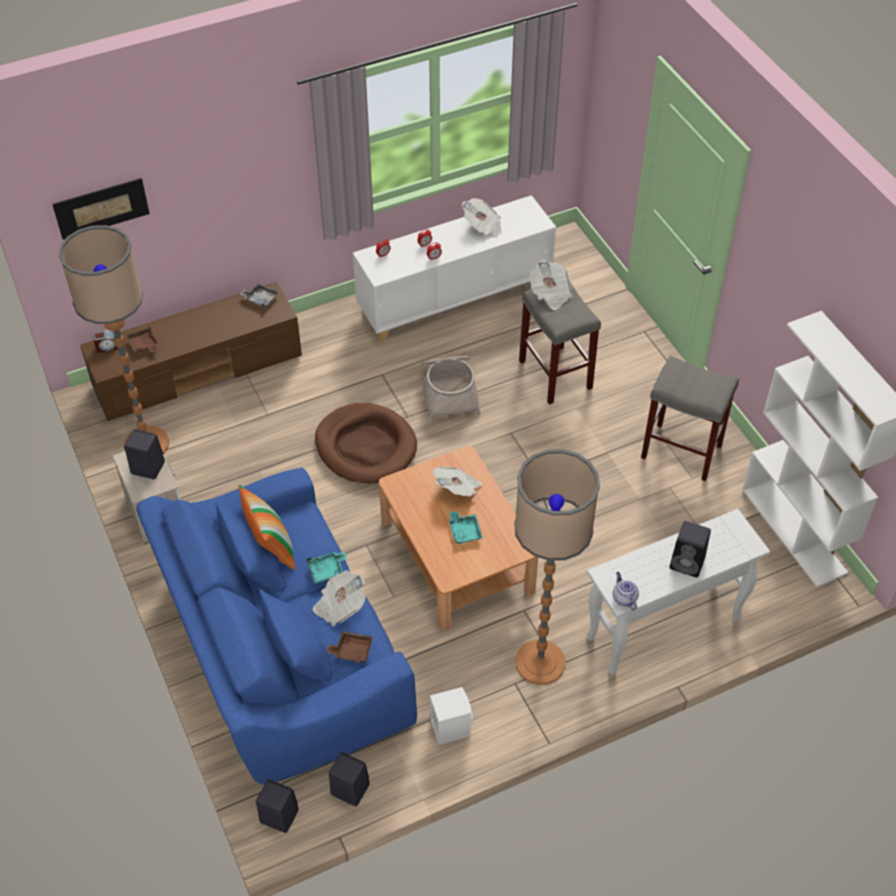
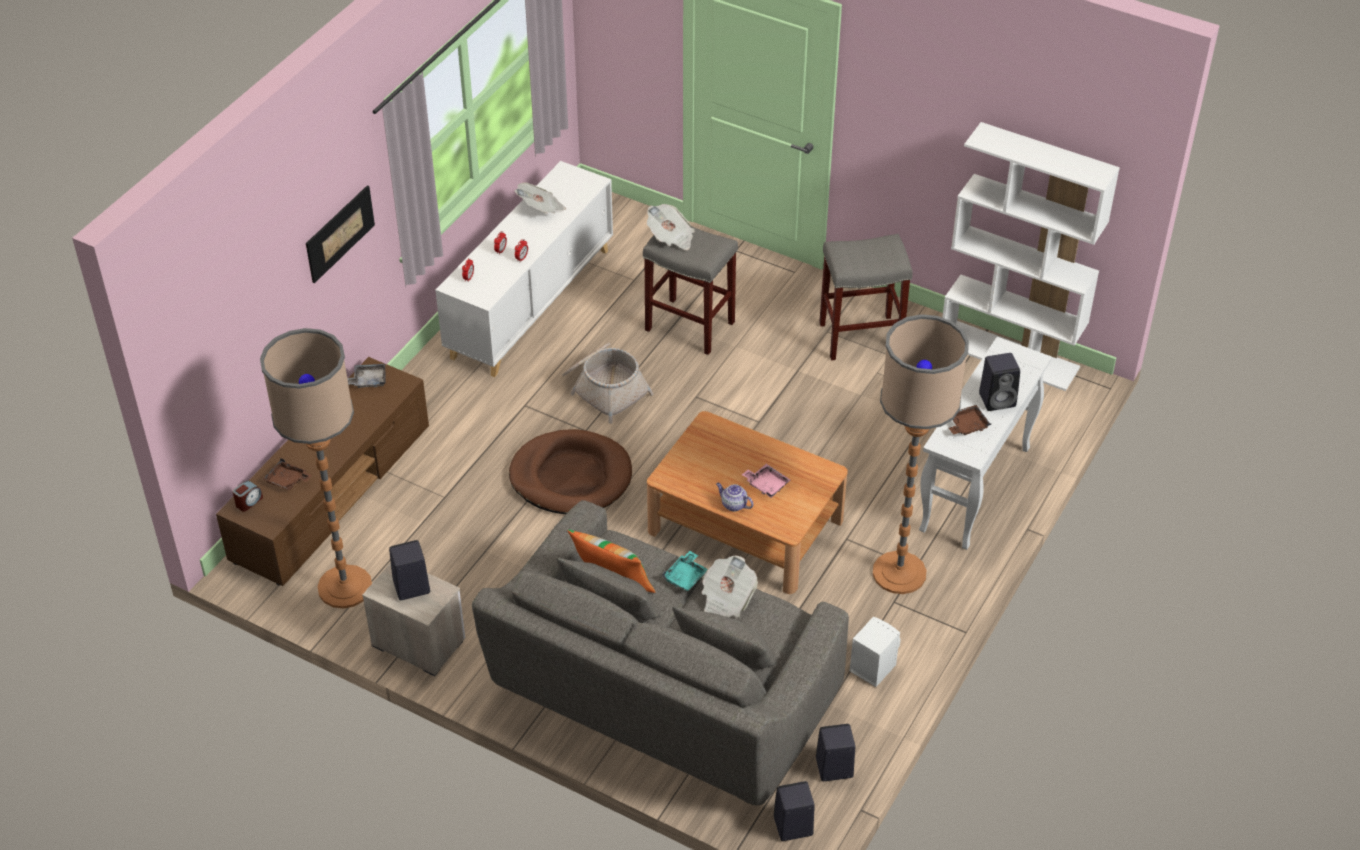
camera: 35 degrees left, 5 degrees down
(101, 208) = (221, 333): picture -> picture (340, 233)
(282, 651) = (664, 693): blue sofa -> grey sofa
(352, 650) = (773, 628): brown tray -> brown tray (967, 425)
(457, 489) = (726, 453): newspaper -> none
(464, 531) = (766, 484): turquoise tray -> pink tray
(624, 598) = (973, 453): teapot -> teapot (733, 504)

